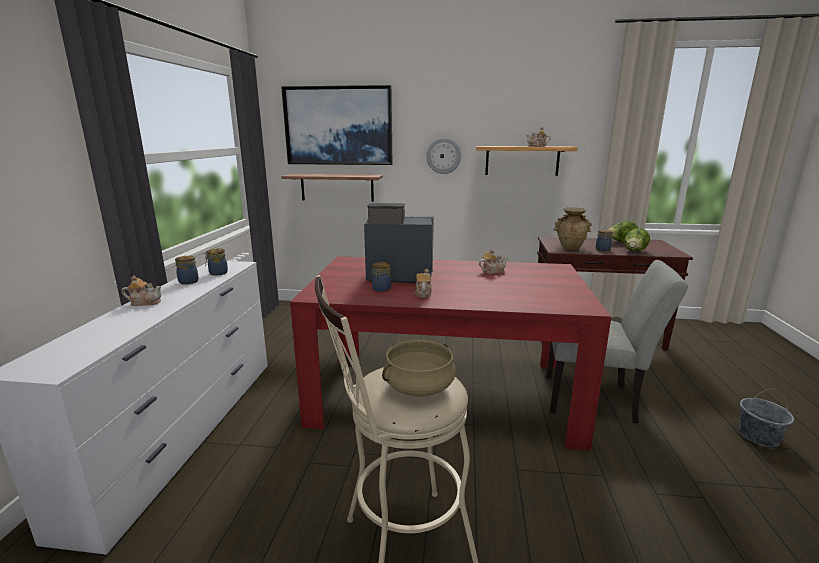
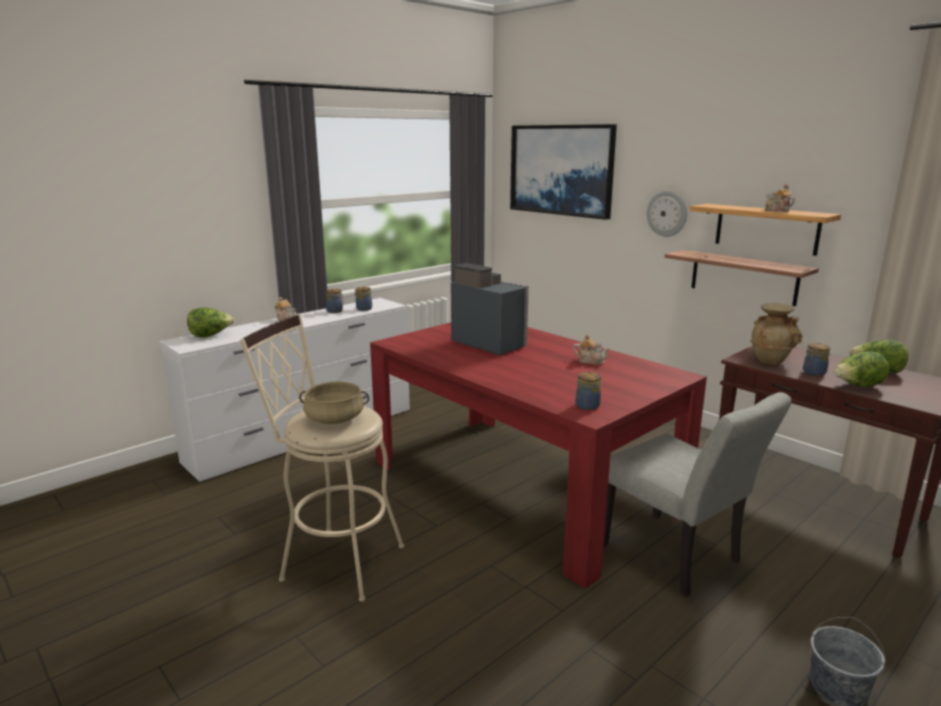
camera: 40 degrees right, 0 degrees up
(65, 347) = (210, 335): none -> lettuce
(337, 187) = (554, 240): shelf -> shelf (743, 277)
(381, 289) = (451, 350): jar -> jar (586, 406)
(423, 293) = (475, 362): teapot -> none

